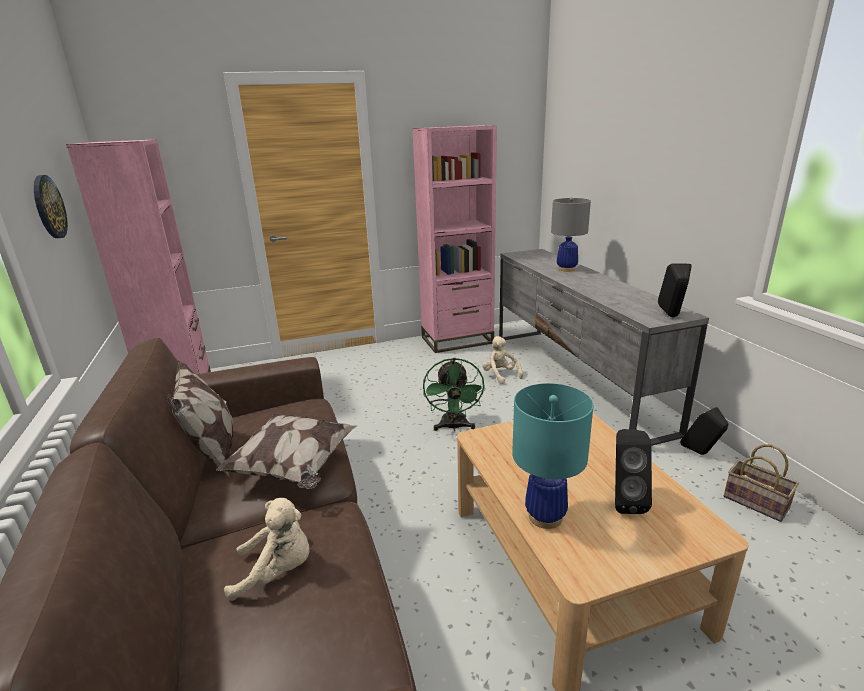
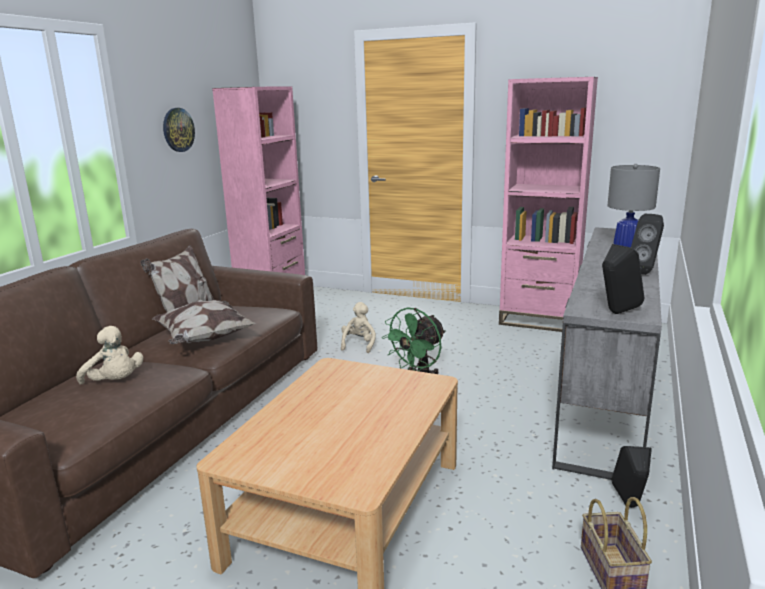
camera: 40 degrees right, 5 degrees down
(500, 375) = (530, 361): beige plush toy -> beige plush toy (359, 345)
(545, 517) = (274, 423): turquoise table lamp -> none
(624, 500) = (344, 441): black speaker -> black speaker (645, 272)

